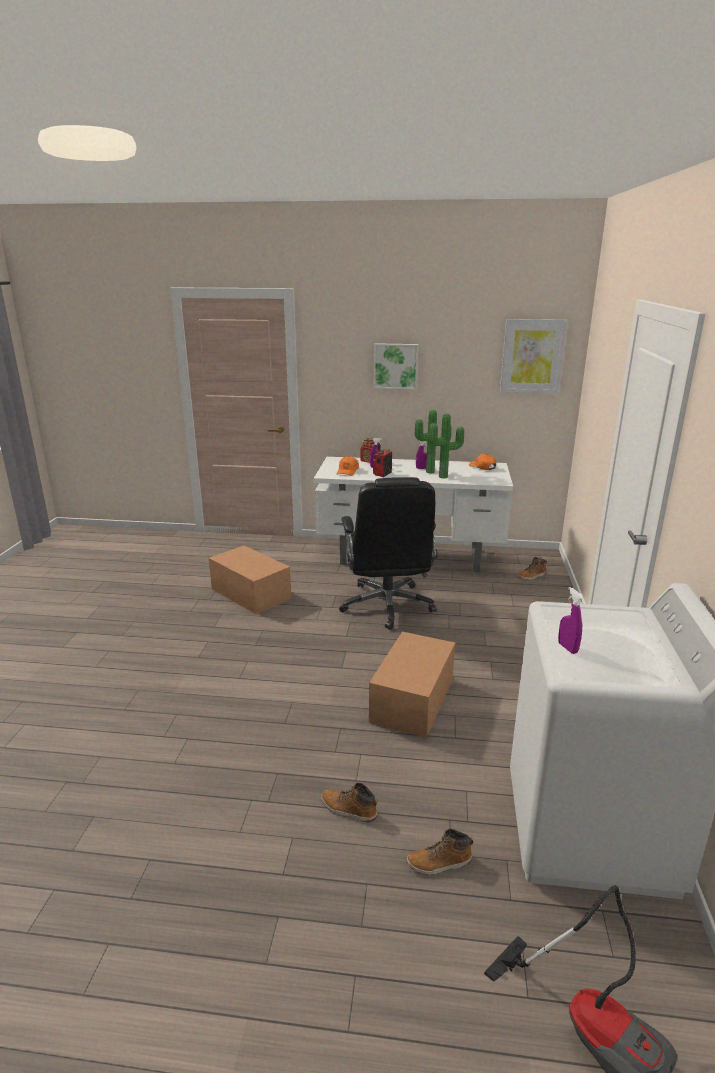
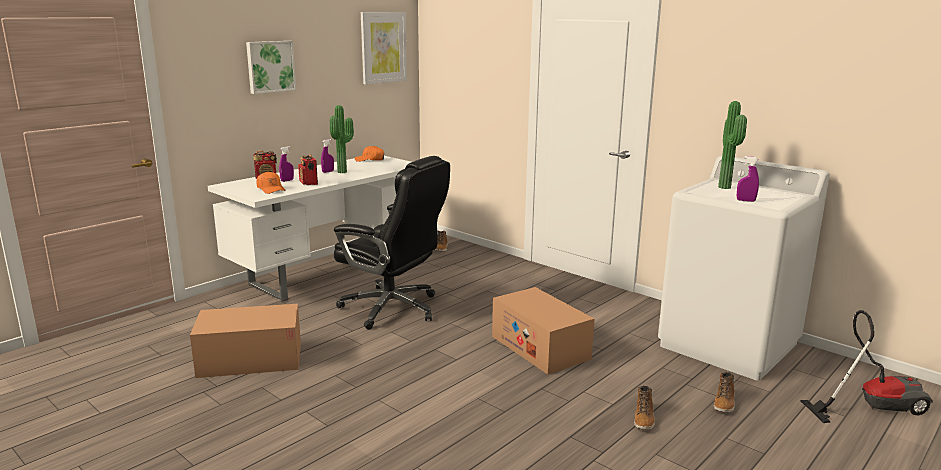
camera: 55 degrees left, 5 degrees down
(348, 809) = (644, 418): boot -> boot turned 45 degrees counterclockwise
(444, 477) = (364, 172): potted plant -> potted plant (727, 187)

